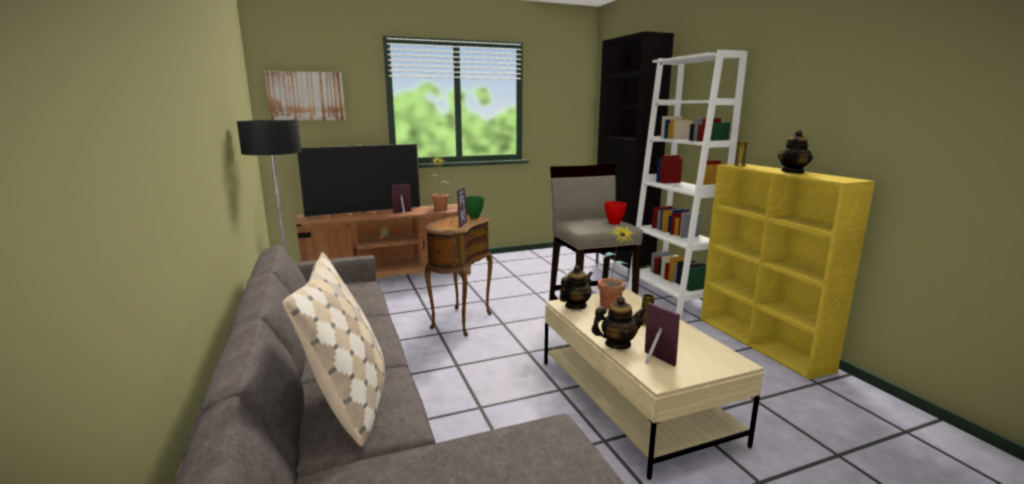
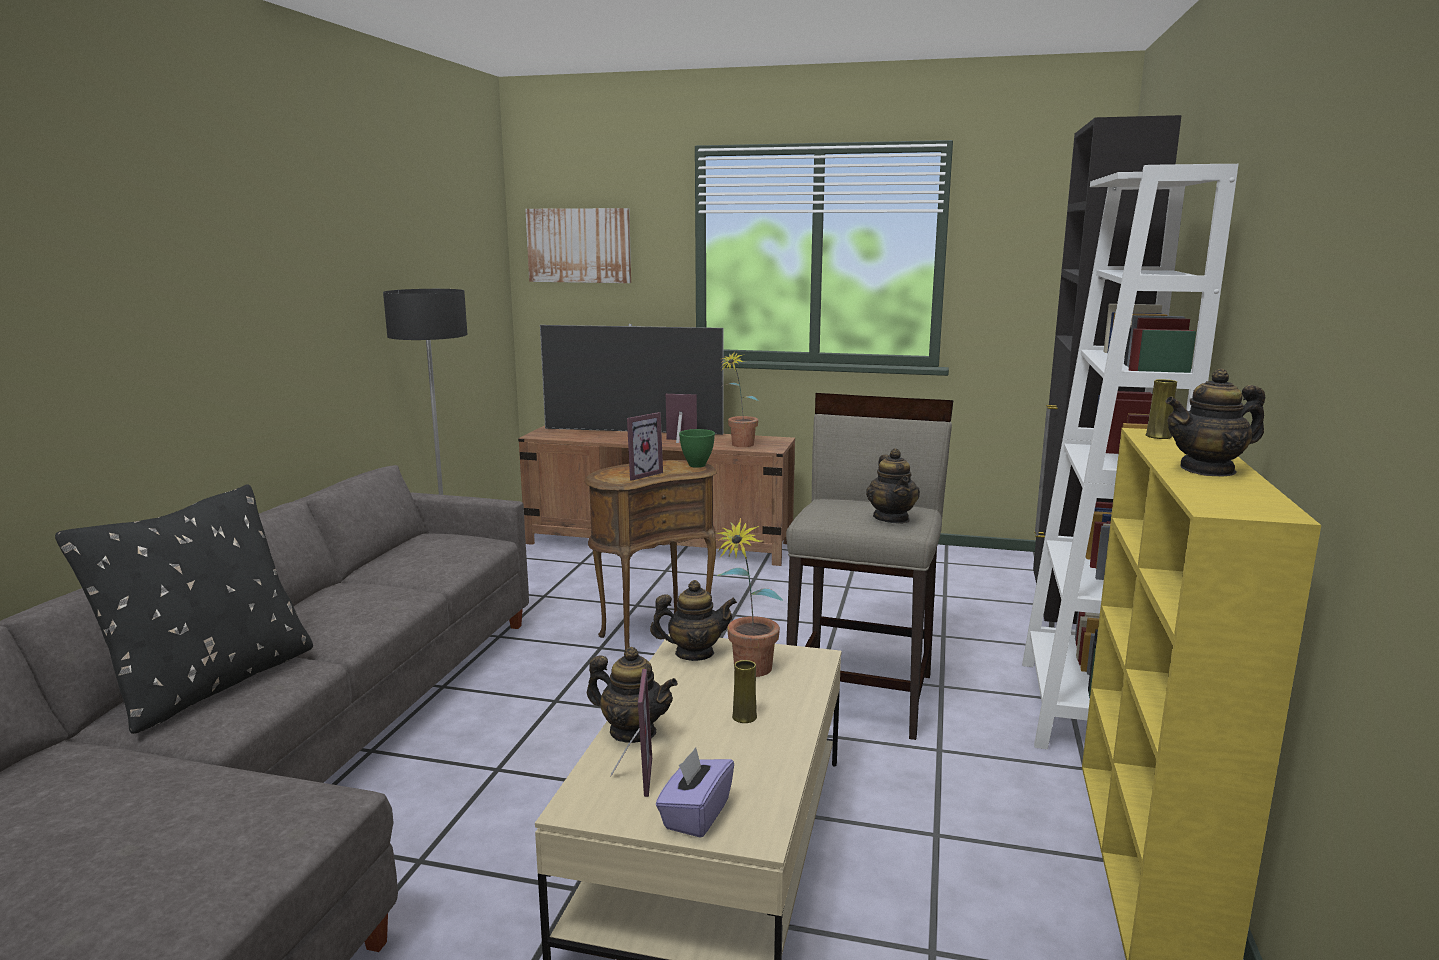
camera: 35 degrees right, 0 degrees up
(351, 401) = (213, 683): beige pillow -> black pillow
(614, 223) = (892, 518): red bowl -> teapot
(705, 364) = (695, 815): none -> purple tissue box

